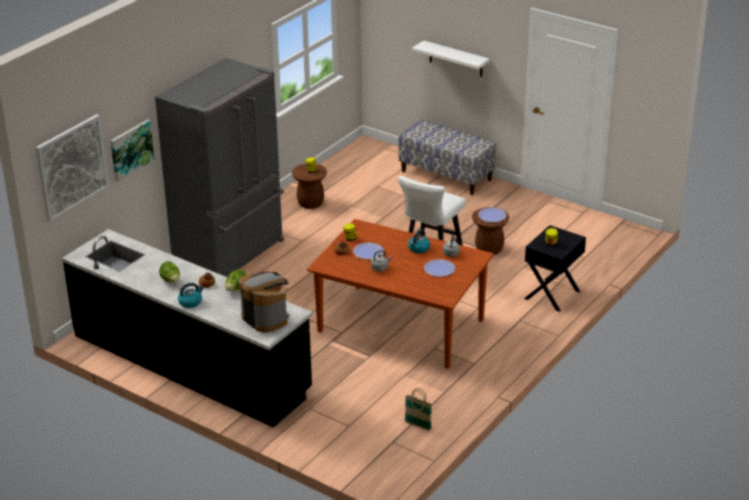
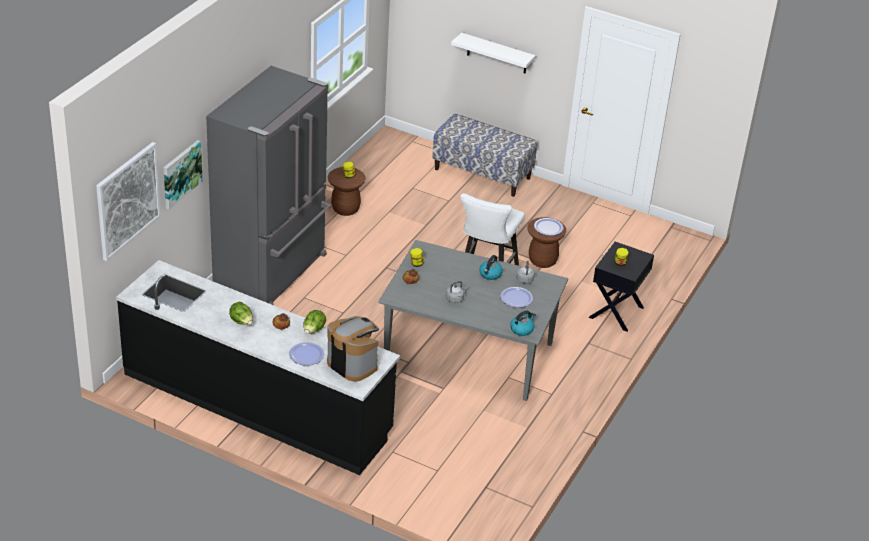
camera: 10 degrees left, 5 degrees up
(190, 302) = (269, 347): kettle -> kettle (522, 329)
(368, 252) = (439, 279): plate -> plate (306, 355)
(400, 326) = (468, 353): brown dining table -> grey dining table
(418, 425) = (508, 467): basket -> none

